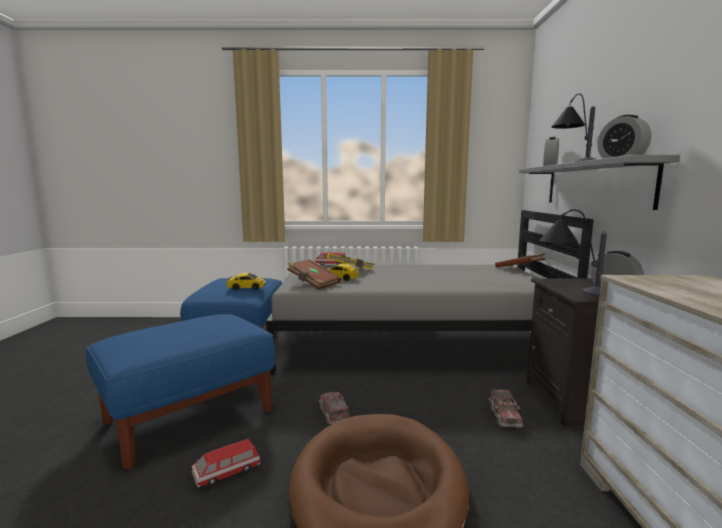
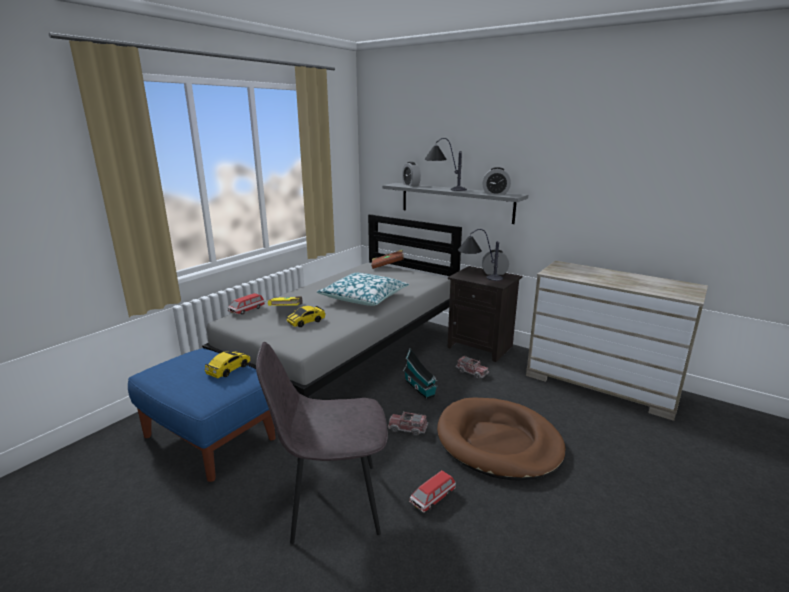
camera: 55 degrees left, 10 degrees up
(191, 416) = (332, 501): blue ottoman -> grey chair
(226, 472) = (432, 498): toy car -> toy car turned 45 degrees clockwise
(313, 283) = (306, 336): brown book -> none
(415, 396) = (420, 389): none -> toy house
(424, 279) = (364, 298): none -> pillow

